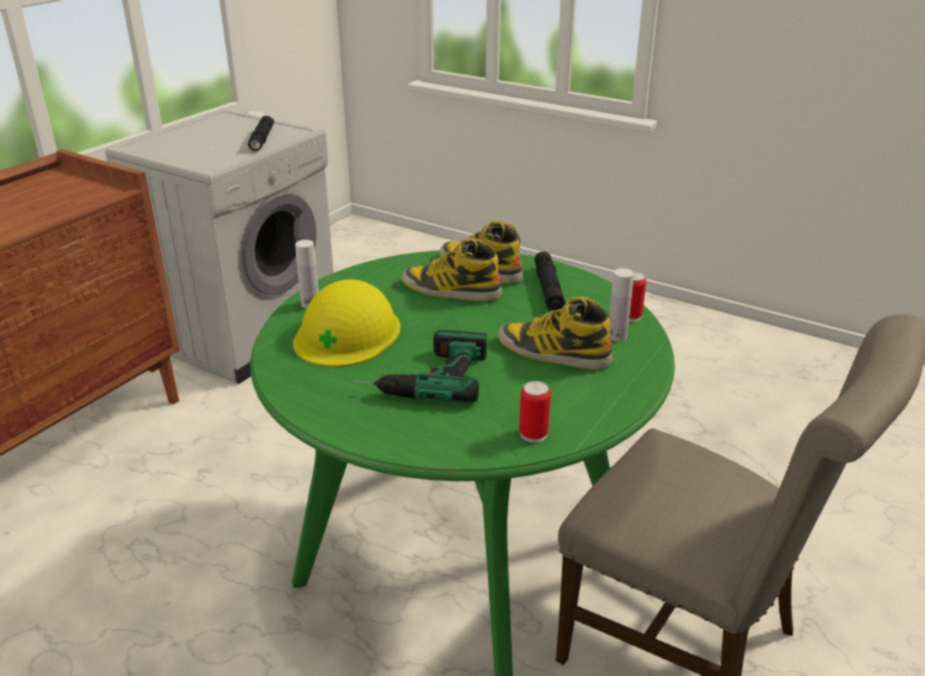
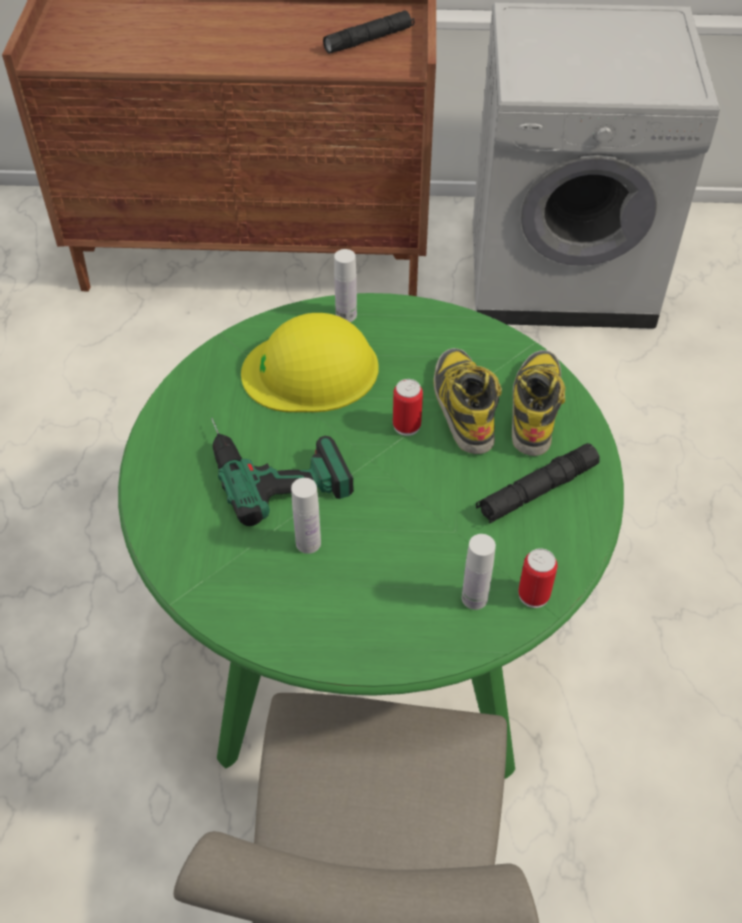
camera: 60 degrees right, 20 degrees up
(262, 139) = (634, 79): black flashlight -> black flashlight (369, 40)
(514, 383) = (308, 543): none -> white bottle
(533, 434) = (226, 596): can -> can (406, 425)
(552, 352) = (393, 551): boot -> none

